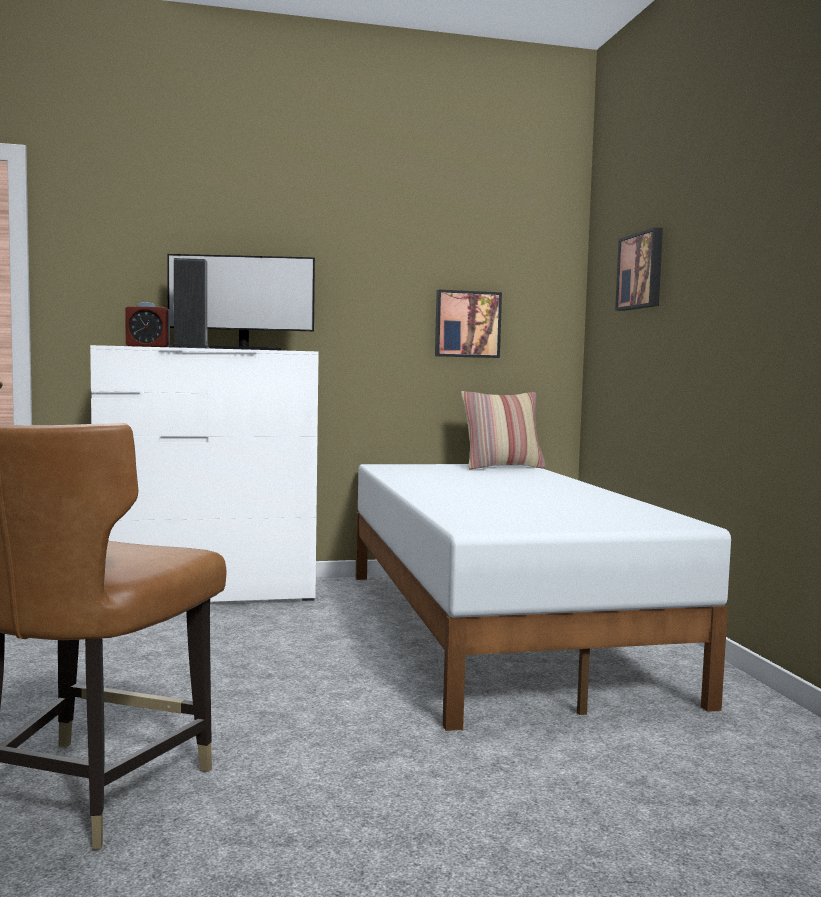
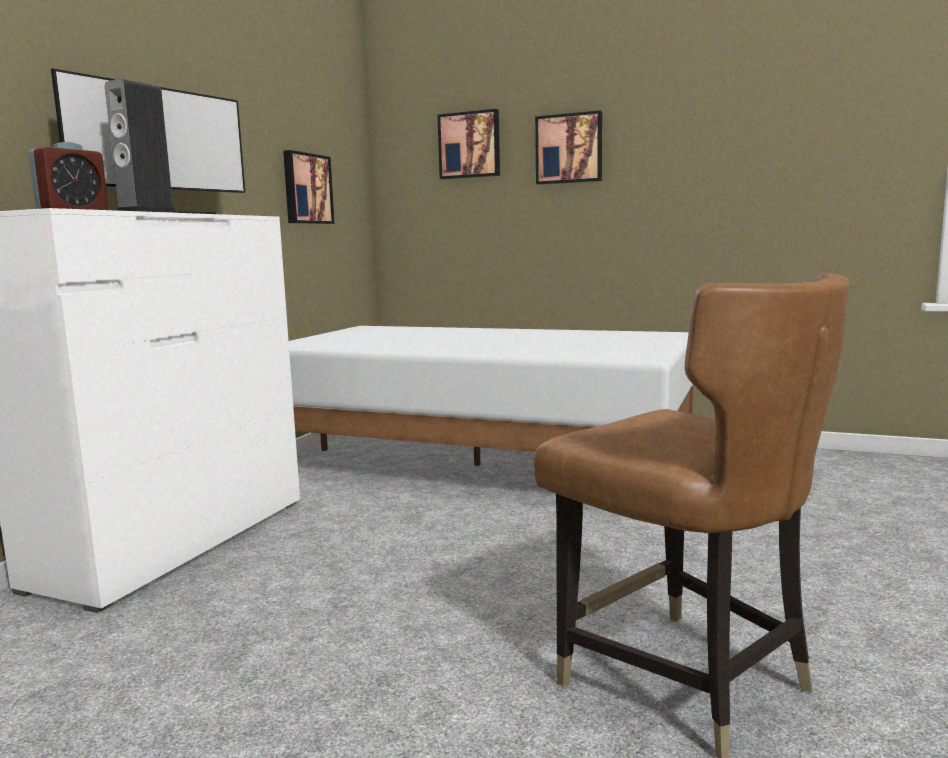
camera: 55 degrees left, 5 degrees up
(502, 467) = (367, 330): pillow -> none
(709, 270) = (569, 149): none -> picture

